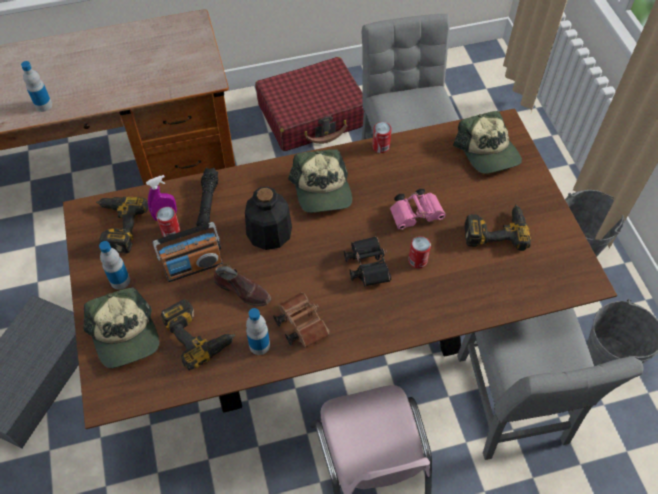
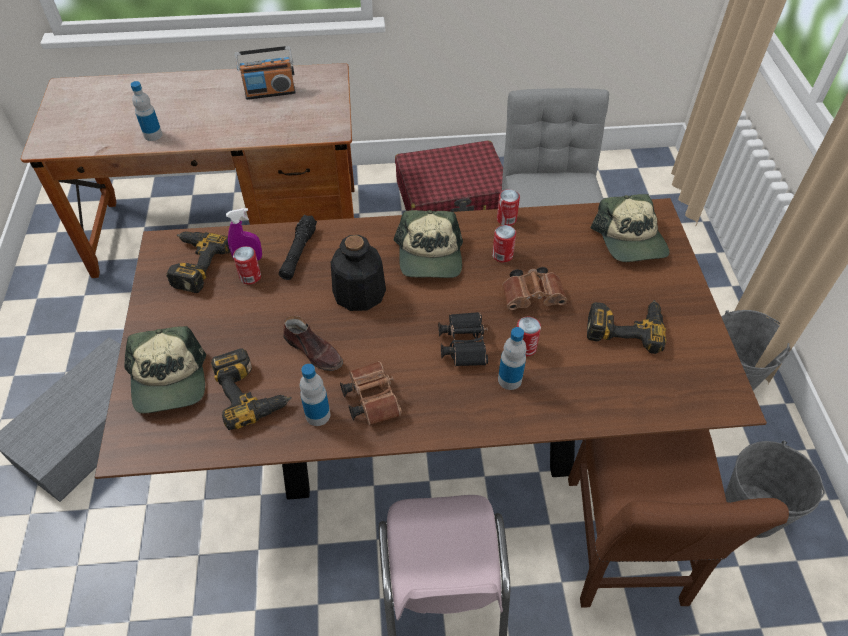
camera: 10 degrees right, 5 degrees down
(120, 281) = (180, 321): bottle -> bottle (509, 379)
(193, 266) = (265, 317): radio -> radio (270, 92)
(383, 180) = (502, 255): none -> can
(417, 215) = (534, 297): pink binoculars -> brown binoculars
(512, 406) = (624, 548): grey chair -> brown chair

